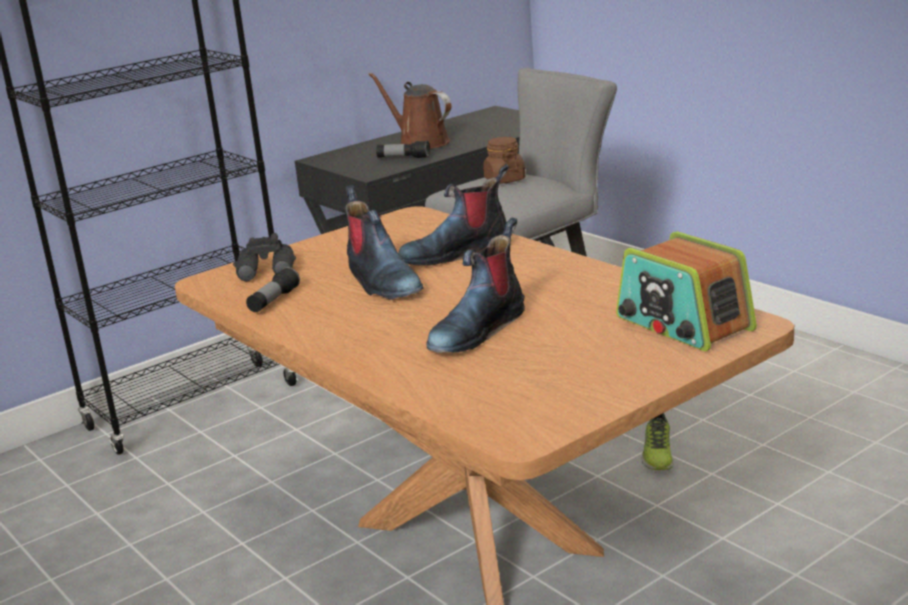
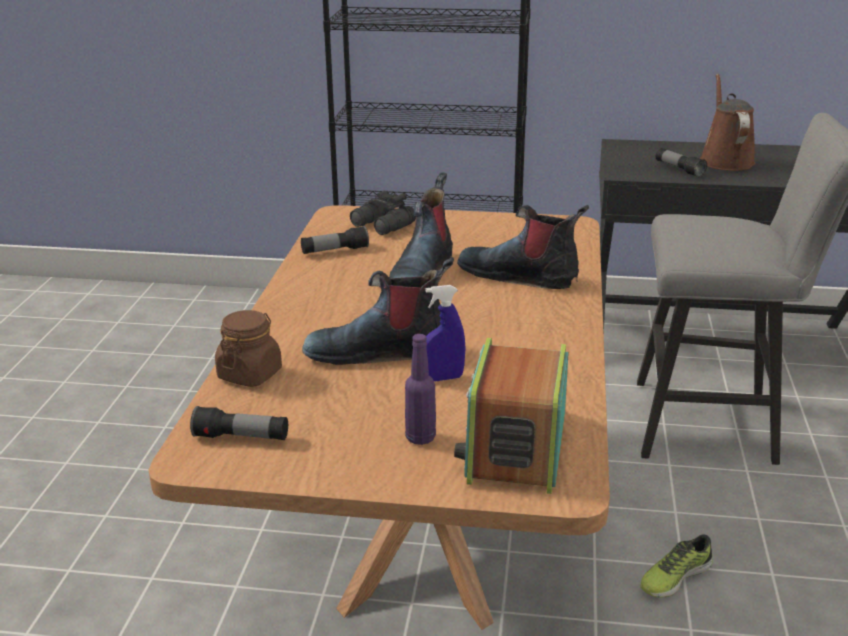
camera: 45 degrees right, 5 degrees up
(504, 180) = (725, 226): brown jar -> brown jar (250, 374)
(518, 412) = (241, 437): none -> flashlight
(556, 320) = (442, 378): none -> blue spray bottle
(624, 349) = (420, 437): none -> purple bottle

